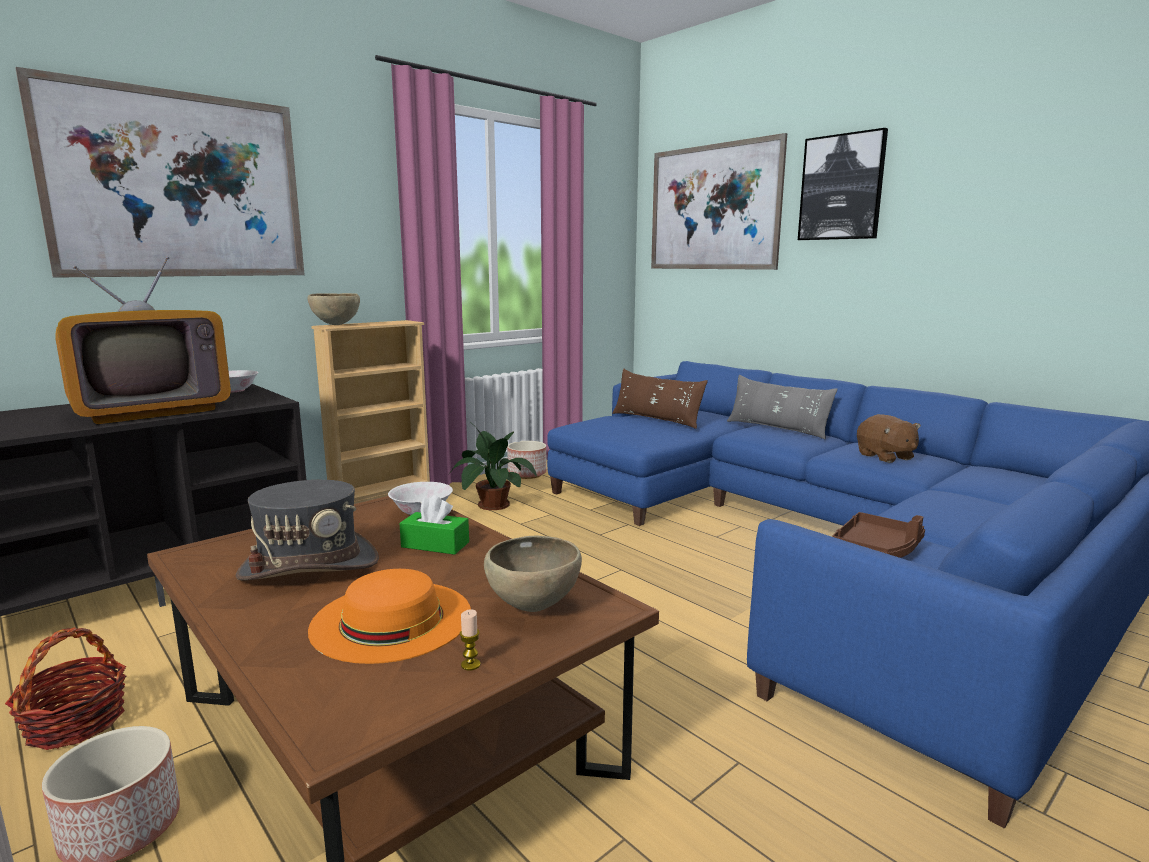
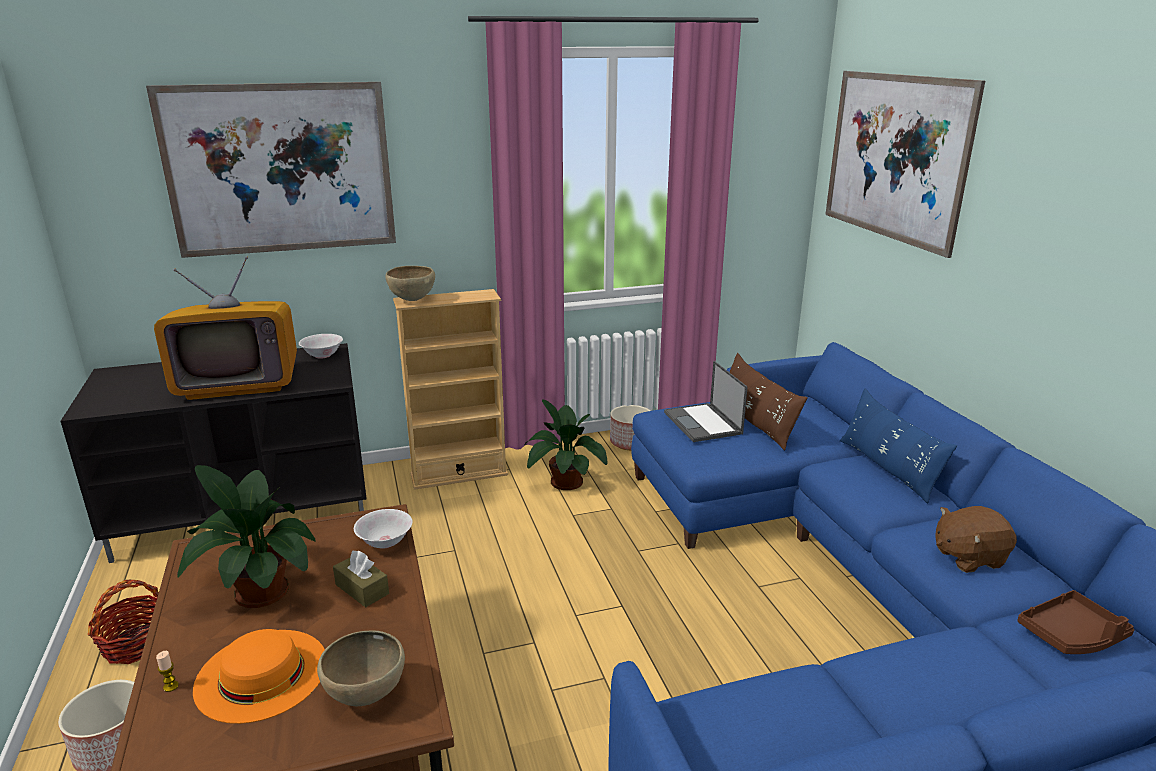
camera: 25 degrees right, 10 degrees up
(310, 566) = (258, 589): grey hat -> potted plant
(435, 545) = (362, 589): green tissue box -> brown tissue box
(470, 665) = (270, 746): candle -> candle (171, 686)
(617, 424) = (703, 423): none -> laptop
(777, 429) = (888, 469): grey pillow -> blue pillow
(841, 187) = (1035, 172): picture -> none
(877, 549) = (770, 715): brown tray -> brown tray (1072, 635)
(885, 457) = (968, 557): brown plush toy -> brown plush toy turned 75 degrees clockwise

